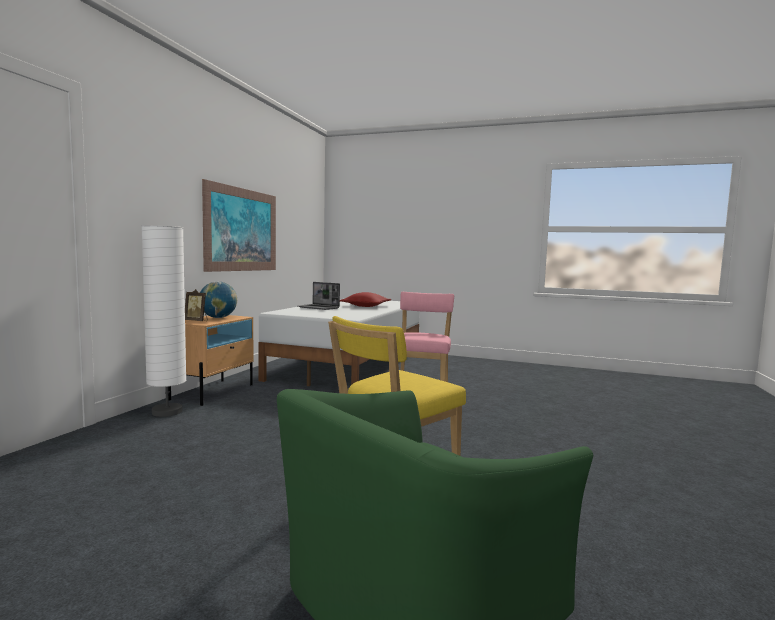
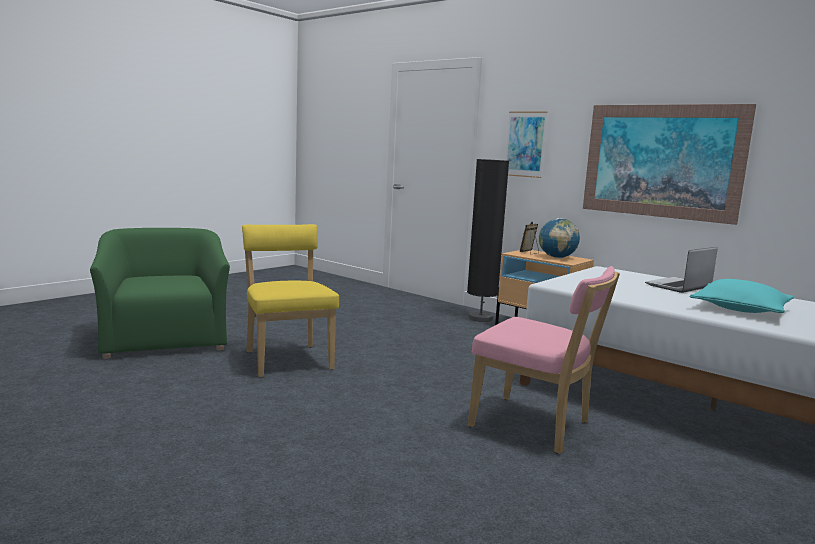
camera: 110 degrees right, 5 degrees up
(149, 208) = (525, 144): none -> picture
(167, 412) = (480, 318): white floor lamp -> black floor lamp
(365, 306) = (740, 309): red pillow -> turquoise pillow

